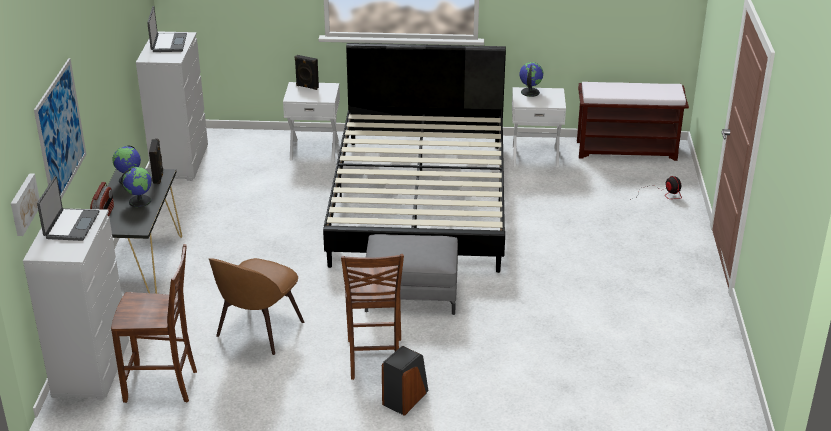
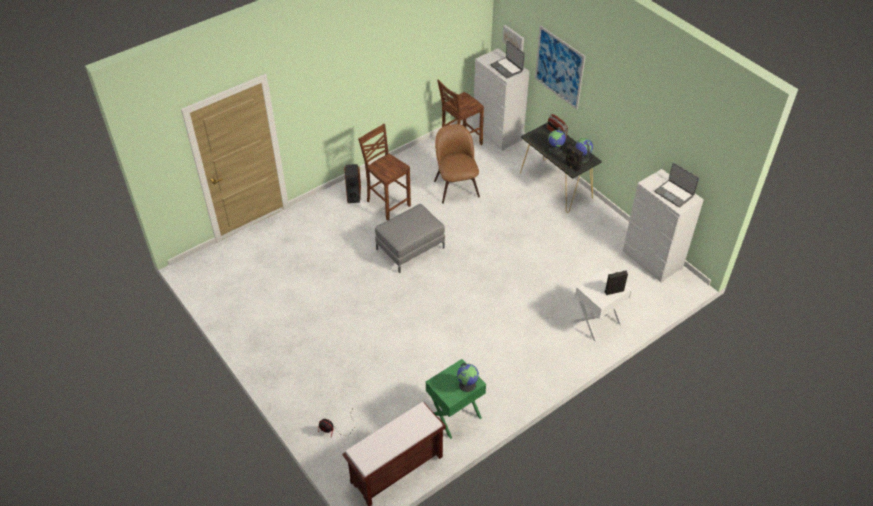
camera: 140 degrees right, 15 degrees up
(420, 201) = (479, 318): black bed -> none
(535, 155) = (455, 416): white nightstand -> green nightstand

